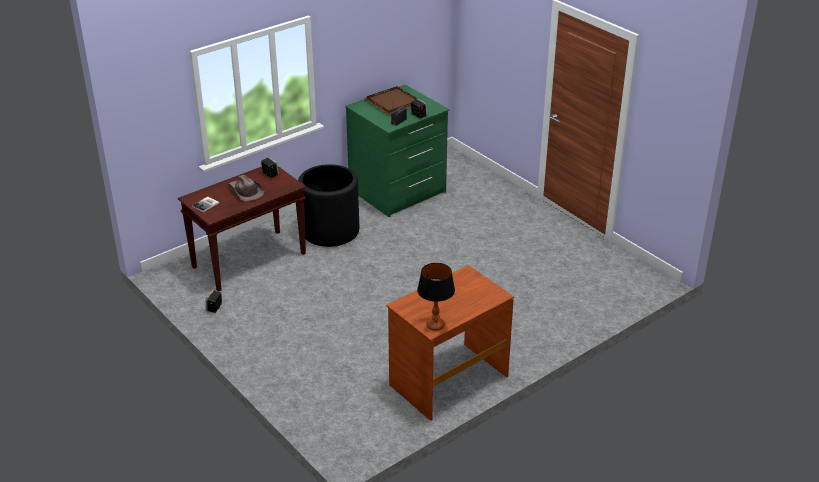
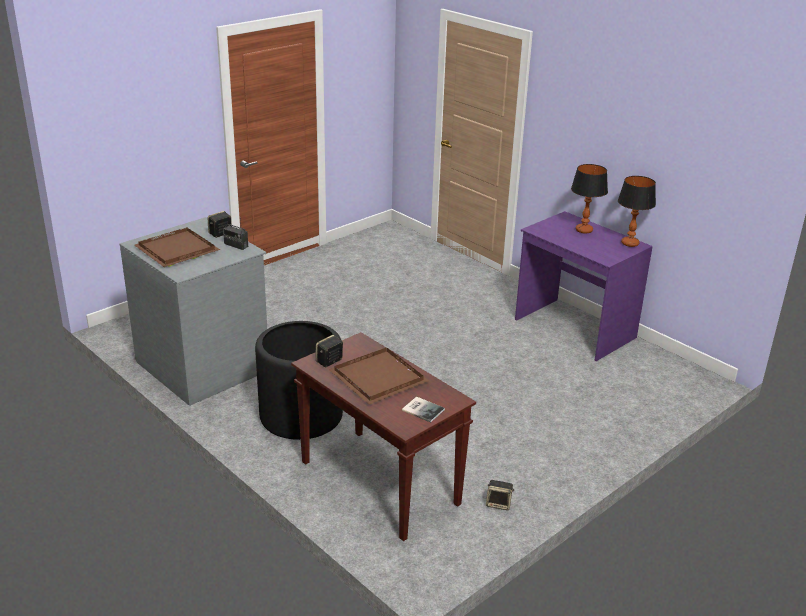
camera: 95 degrees left, 5 degrees down
(245, 191) = (380, 378): brown hat -> brown tray
(398, 191) = (204, 365): green dresser -> grey dresser
(448, 380) = (573, 329): brown desk -> purple desk
(465, 301) = (584, 230): none -> table lamp

